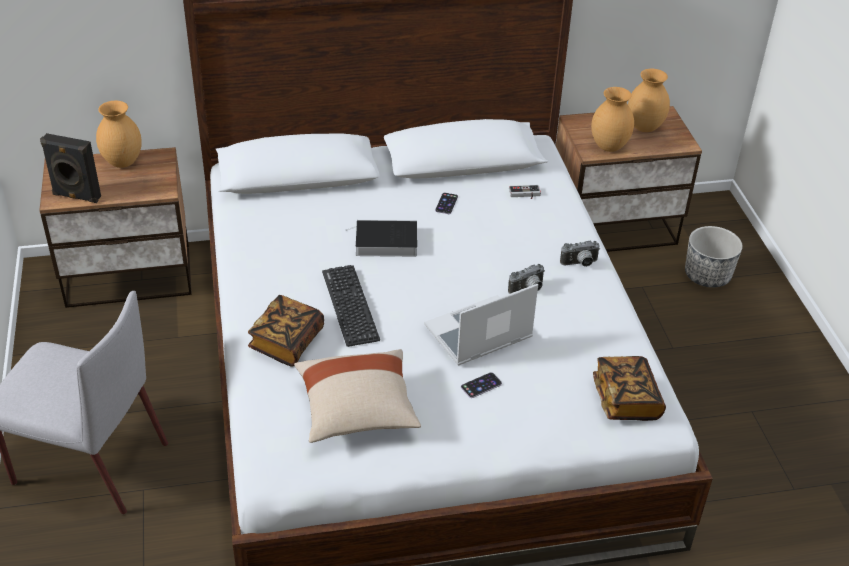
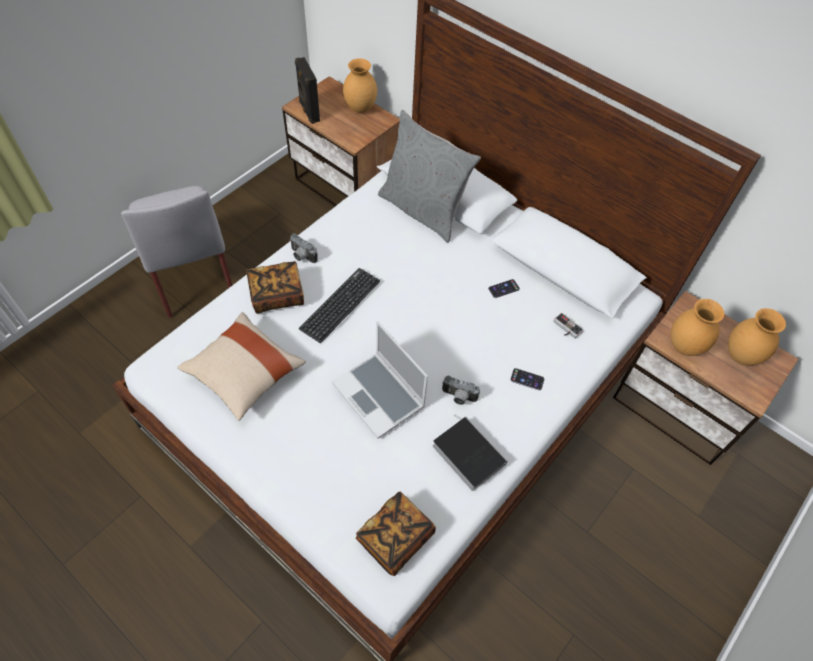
camera: 50 degrees right, 15 degrees up
(301, 199) = (423, 210): none -> grey pillow
(384, 242) = (424, 281): book -> book (466, 454)
(477, 334) = (380, 395): laptop -> laptop turned 150 degrees counterclockwise
(481, 385) = (330, 431): phone -> phone (527, 379)
(580, 264) = (523, 413): camera -> camera (301, 256)
(707, 275) = (697, 509): planter -> none

